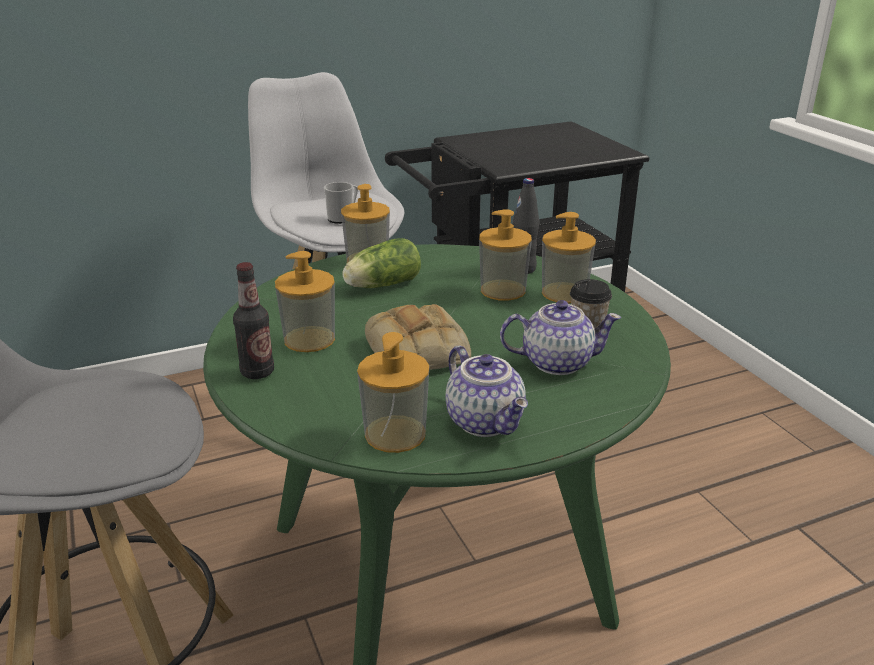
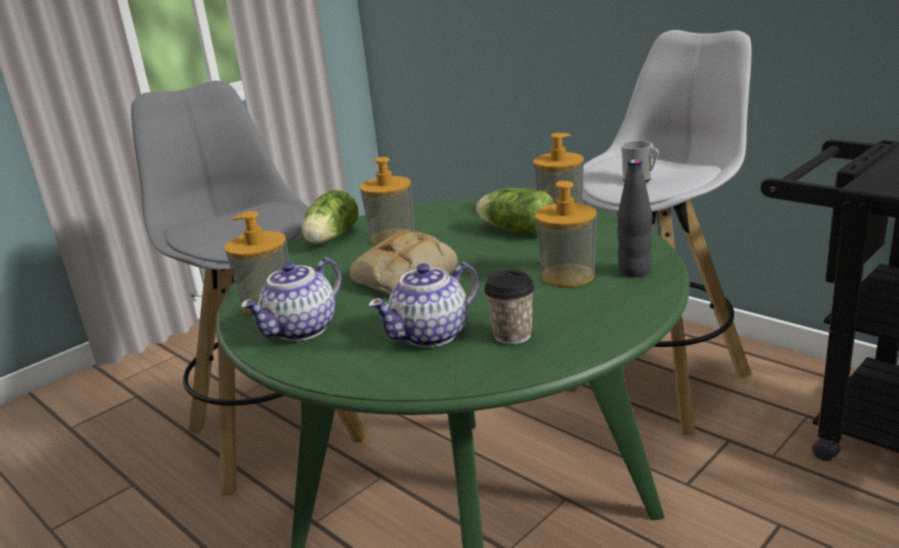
camera: 70 degrees right, 5 degrees down
(257, 372) = (330, 239): bottle -> lettuce
(556, 362) = (432, 334): teapot -> teapot turned 75 degrees clockwise
(564, 293) = (599, 303): soap dispenser -> none

